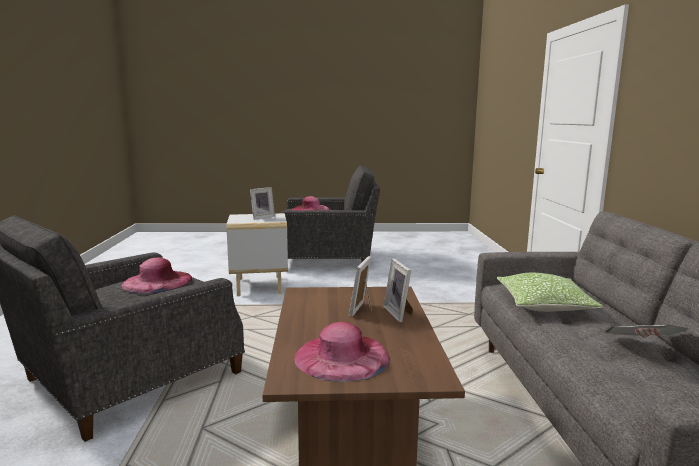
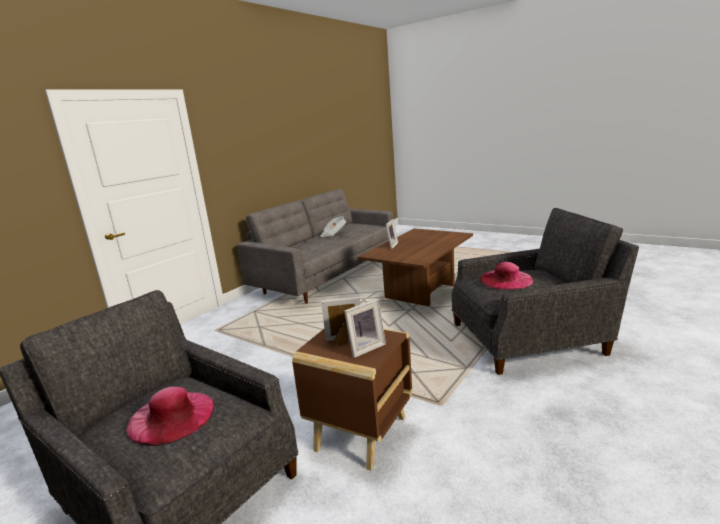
camera: 140 degrees left, 5 degrees up
(259, 285) = (360, 434): white side table -> brown side table
(342, 357) = (437, 237): pink hat -> none
(364, 310) = (403, 248): picture frame -> picture frame (365, 348)
(544, 305) = (316, 248): pillow -> none

